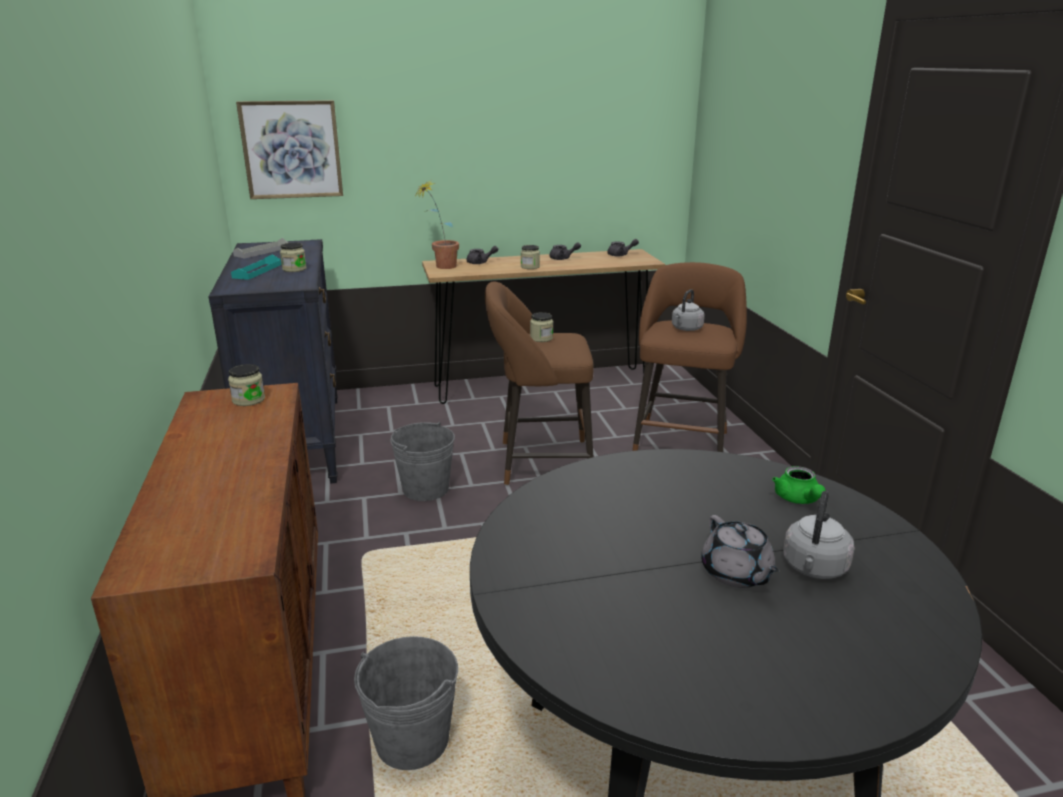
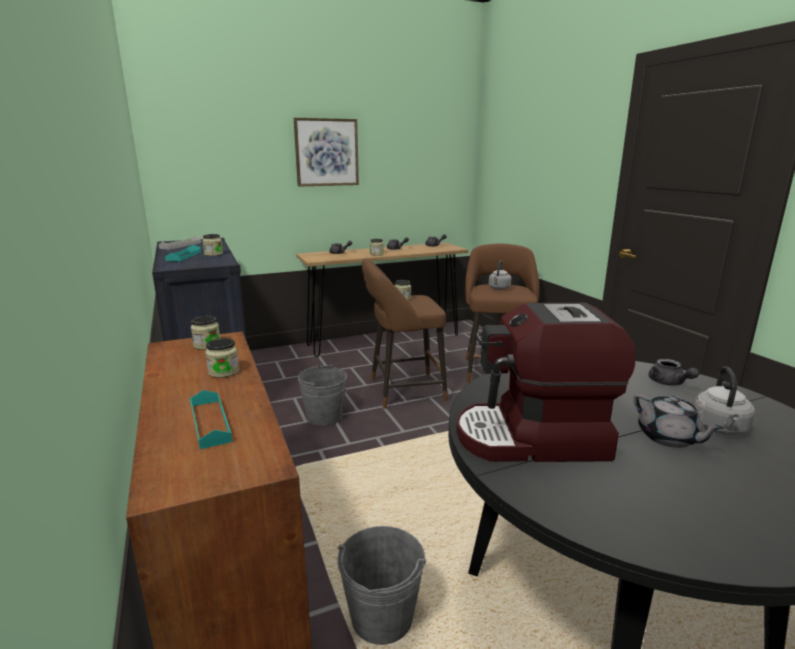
camera: 10 degrees left, 5 degrees down
(210, 502) = (210, 422): none -> turquoise tray
(252, 438) = (223, 372): none -> jar
(291, 150) = (198, 172): picture -> picture (326, 152)
(440, 267) = (312, 256): potted plant -> none
(568, 557) = (533, 439): none -> coffee machine
(798, 500) = (669, 383): green teapot -> grey teapot

